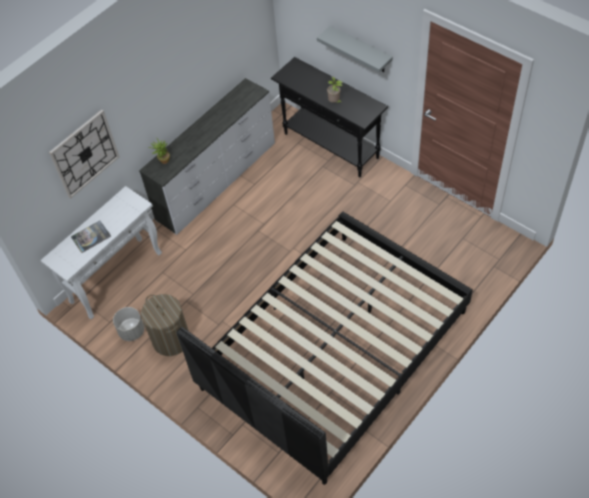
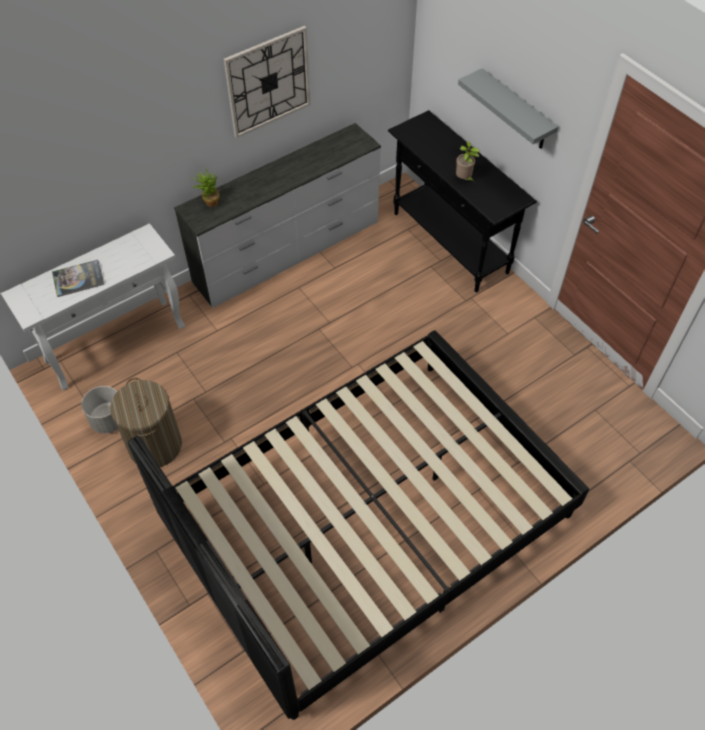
camera: 10 degrees right, 0 degrees up
(84, 154) = (87, 159): wall clock -> wall clock (268, 82)

